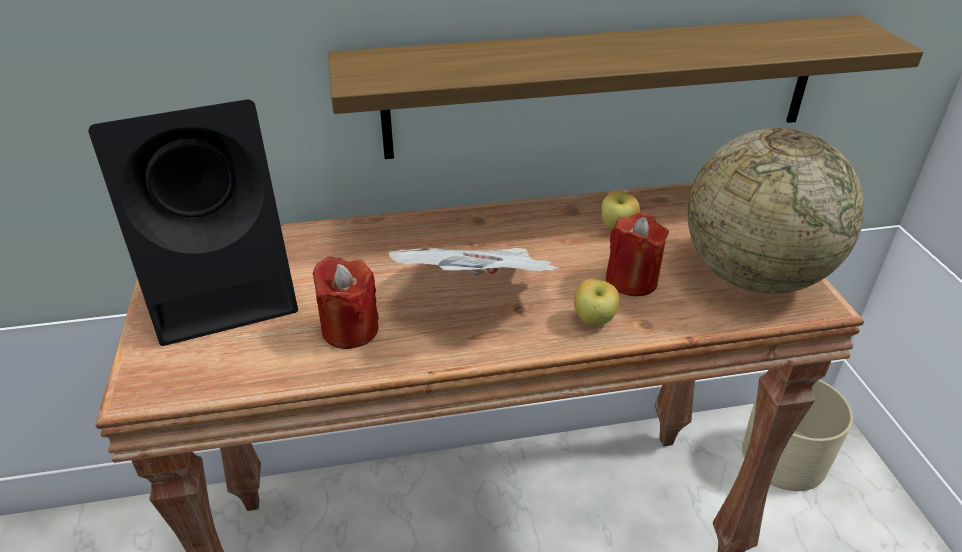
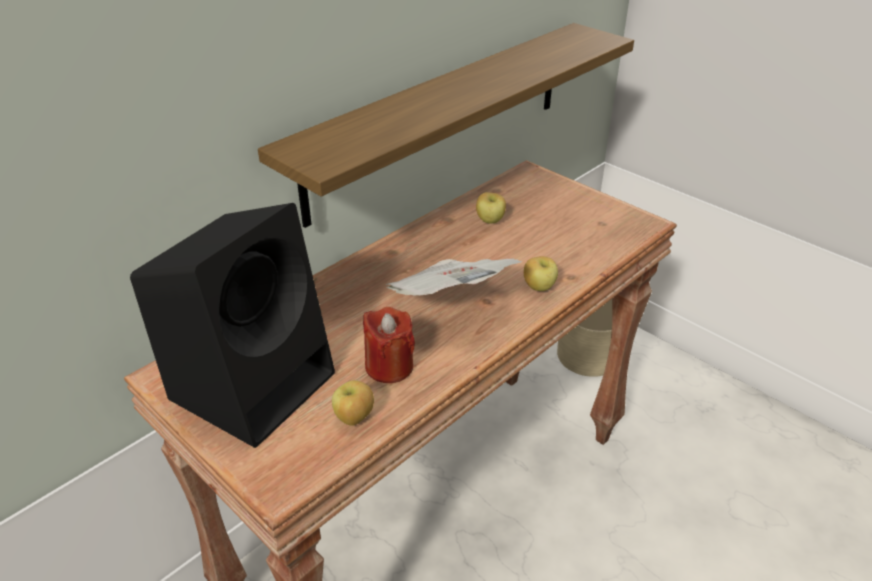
camera: 35 degrees left, 0 degrees up
(265, 363) = (354, 418): none -> apple
(631, 280) = (534, 252): red candle -> none
(753, 276) = (598, 221): globe -> none

